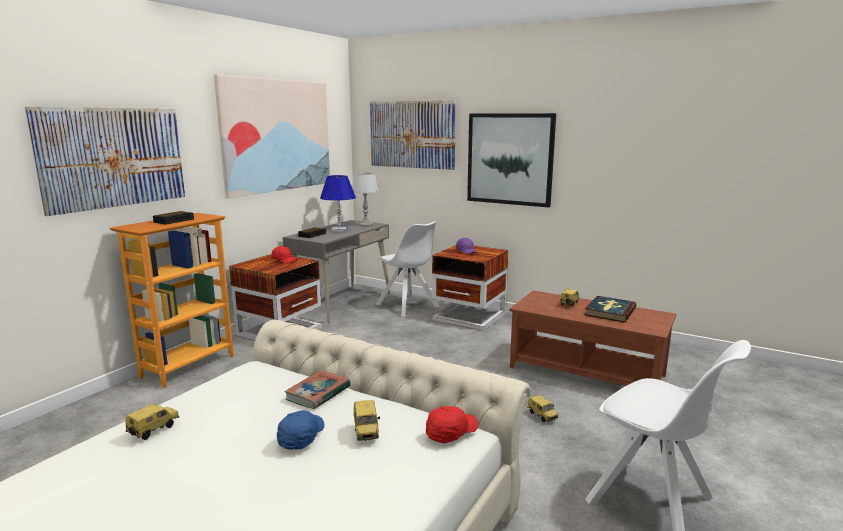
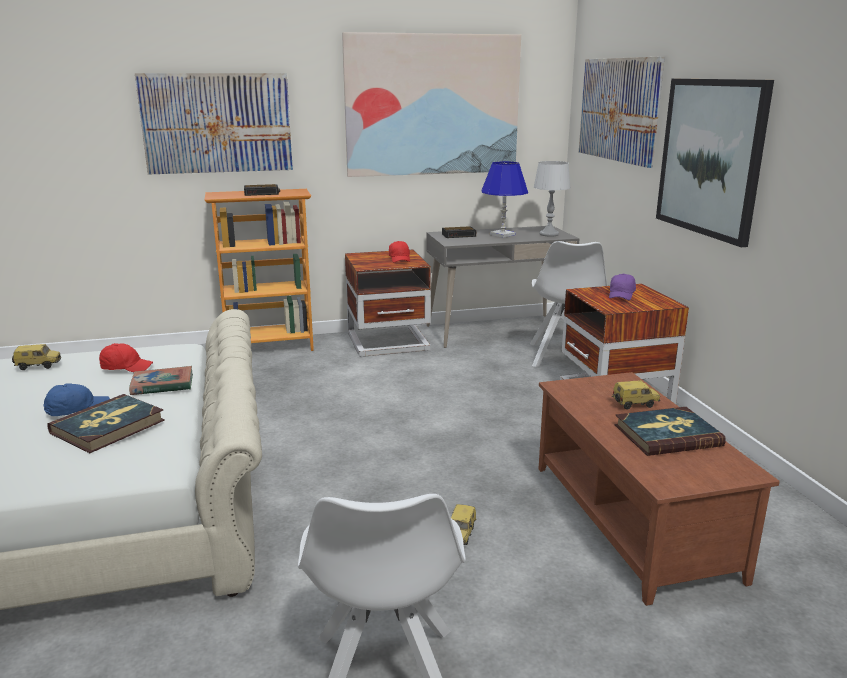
camera: 45 degrees right, 5 degrees up
(367, 432) = (108, 427): toy car -> book
(451, 432) = (151, 458): red cap -> red cap (126, 367)

